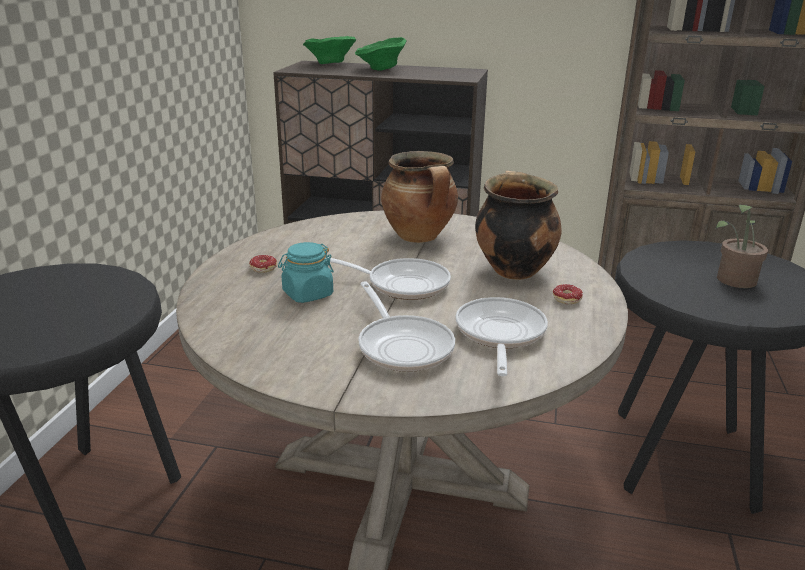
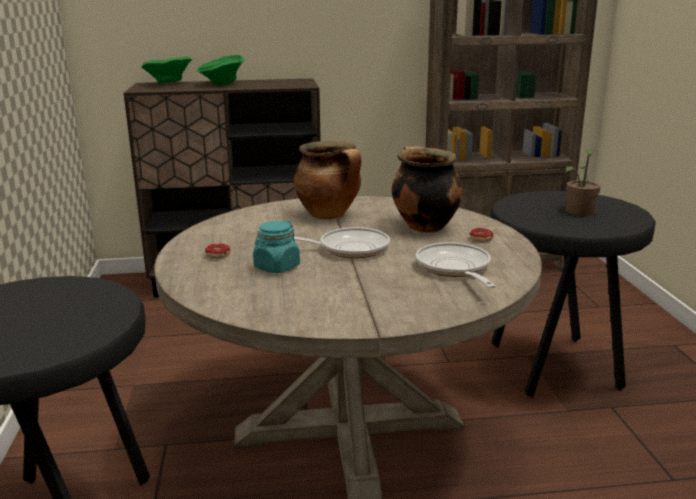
camera: 20 degrees left, 5 degrees down
(403, 346) = (390, 288): frying pan -> none

